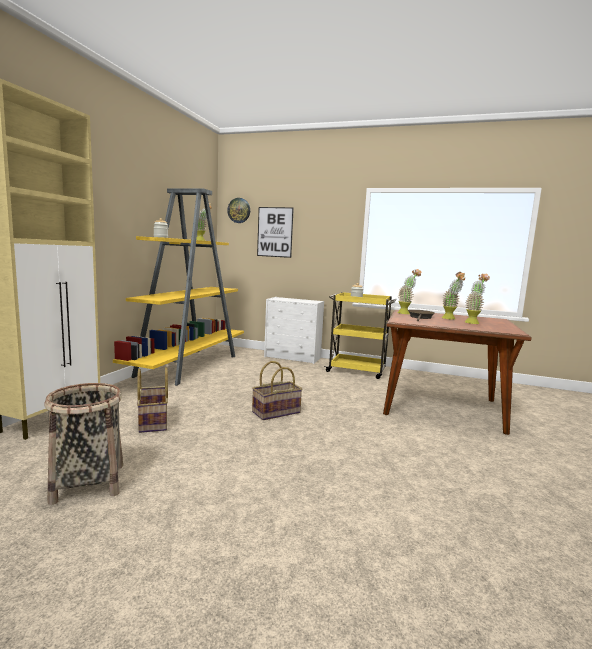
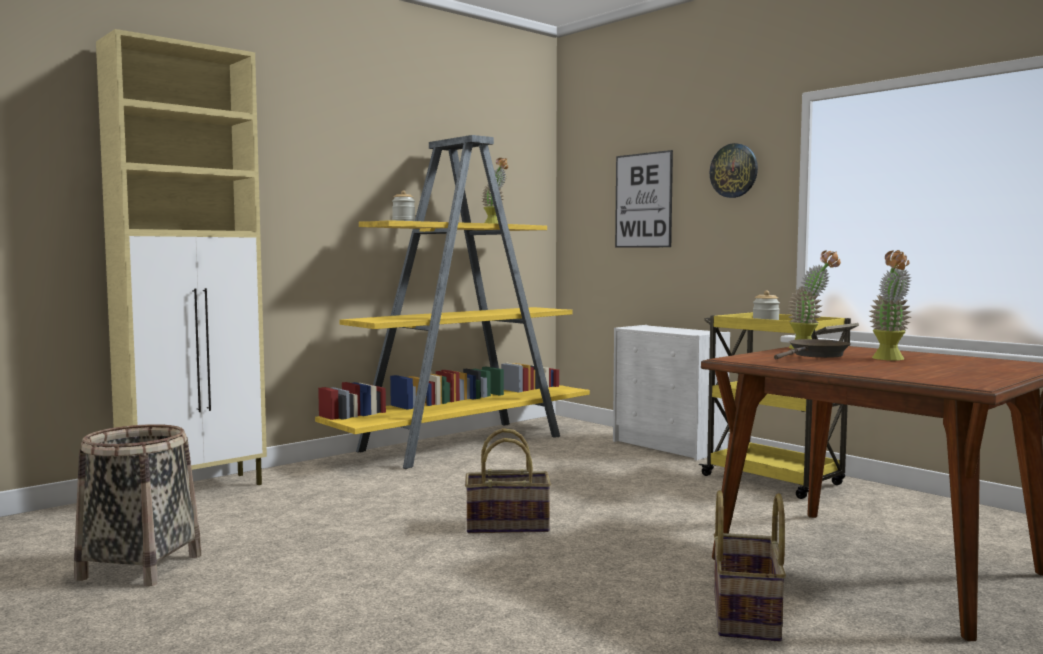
camera: 30 degrees right, 5 degrees down
(154, 421) = (308, 511): basket -> basket (747, 615)
(239, 210) = (587, 166): wall clock -> wall clock (734, 170)
(473, 322) = (927, 366): potted plant -> none

